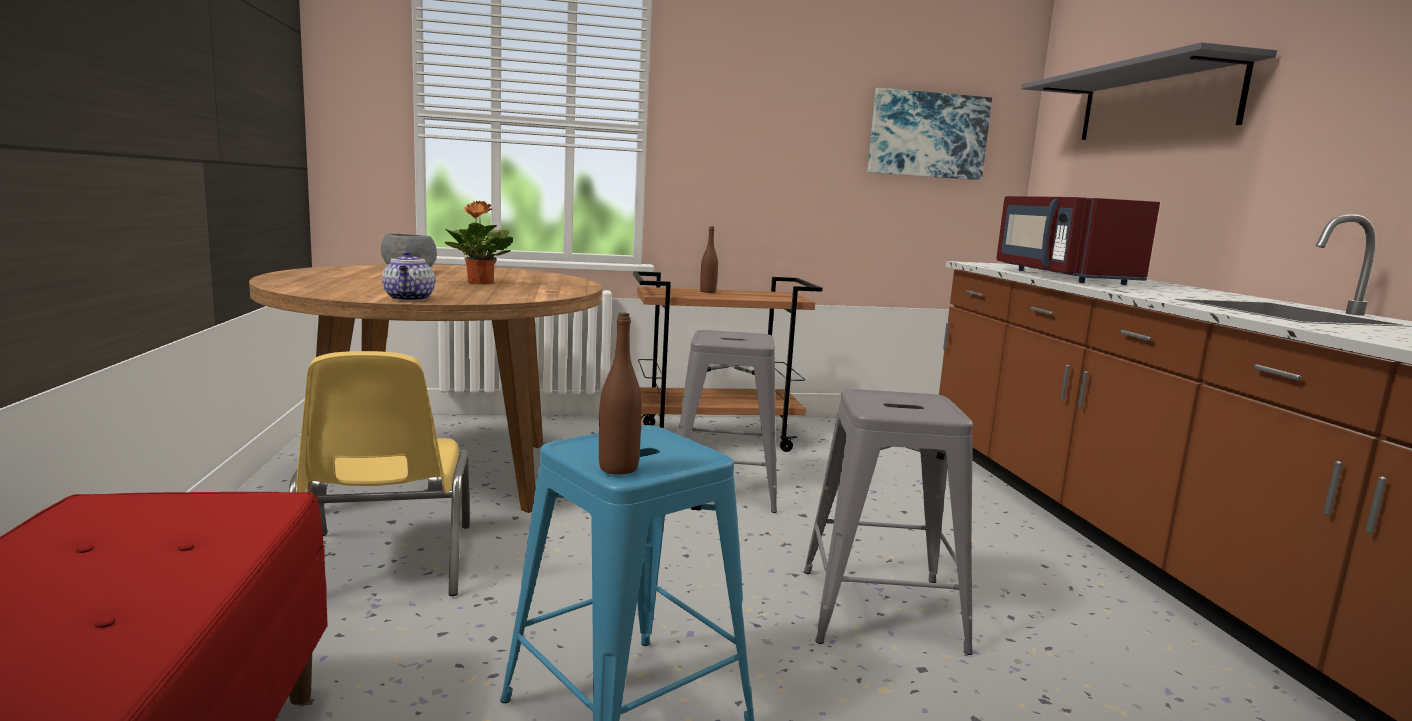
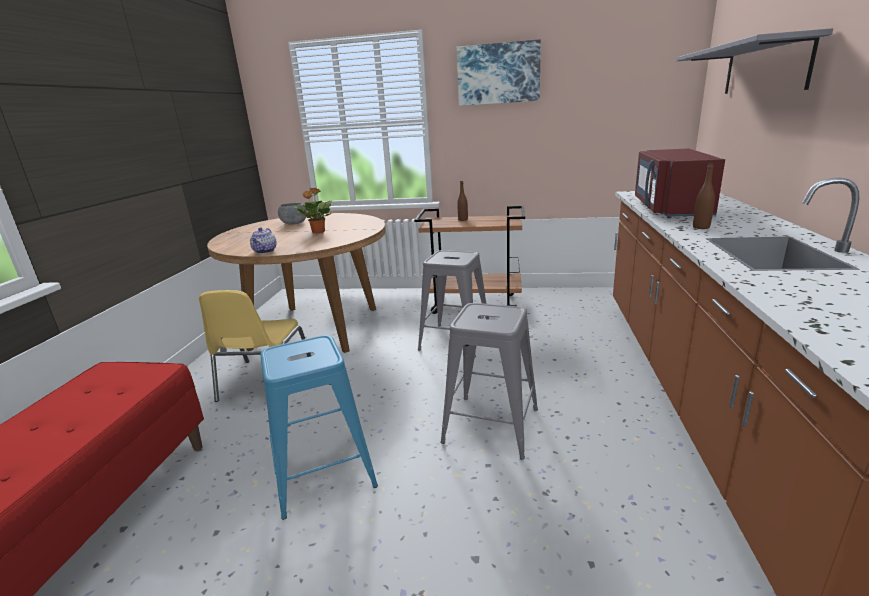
camera: 20 degrees right, 10 degrees up
(618, 468) = (279, 368): brown bottle -> brown bottle (701, 227)
(927, 135) = (616, 99): picture -> picture (498, 74)

